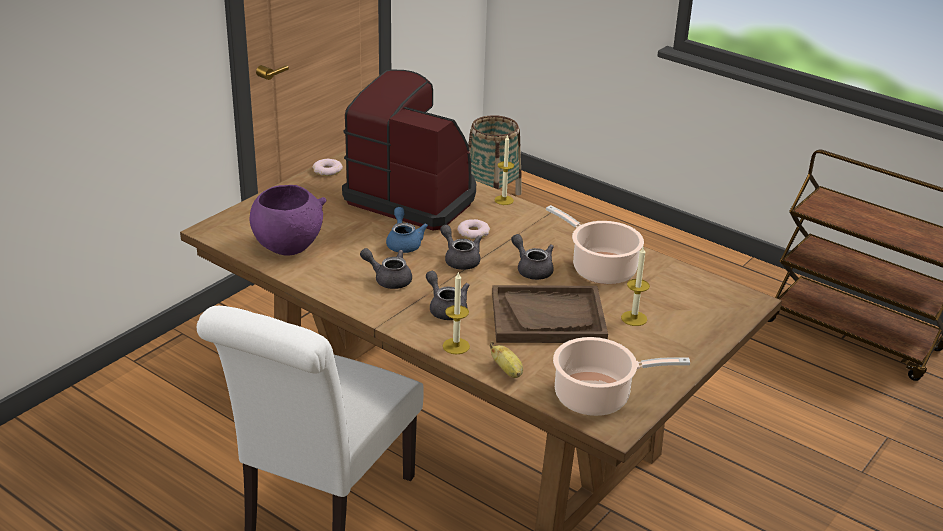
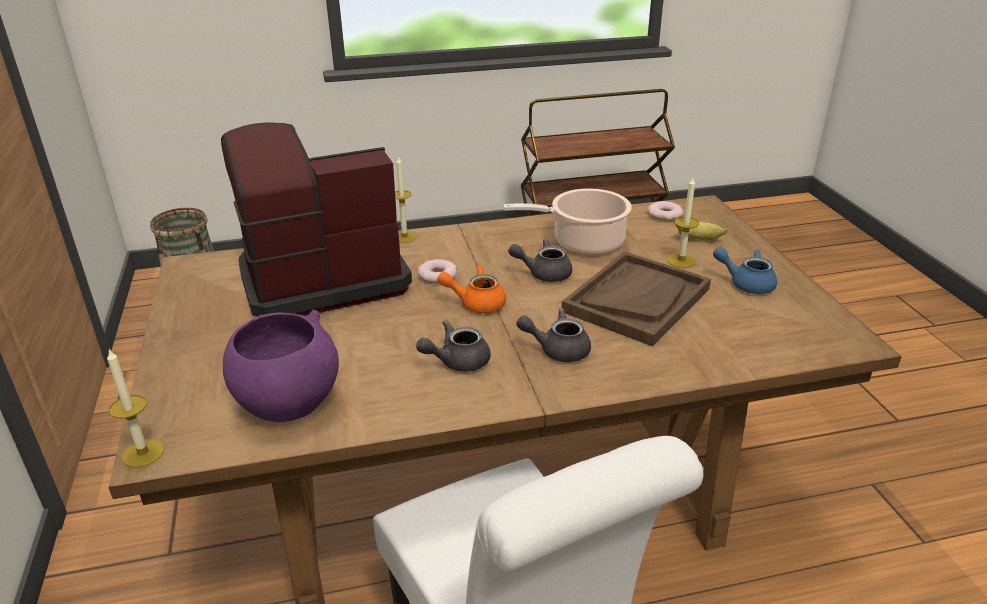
camera: 50 degrees left, 0 degrees up
(327, 170) = (178, 307): donut -> donut (665, 215)
(404, 243) = (399, 322): blue teapot -> blue teapot (746, 283)
(456, 346) = (636, 373): candle -> candle (143, 453)
(460, 259) = (476, 303): grey teapot -> orange teapot
(507, 371) = (711, 361): banana -> banana (699, 240)
(597, 397) = (796, 331): cooking pot -> none

